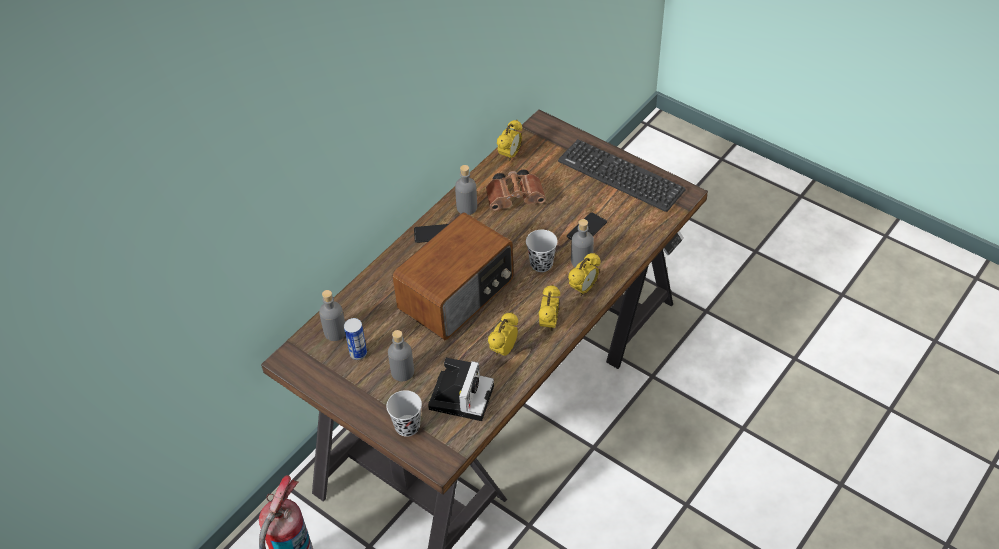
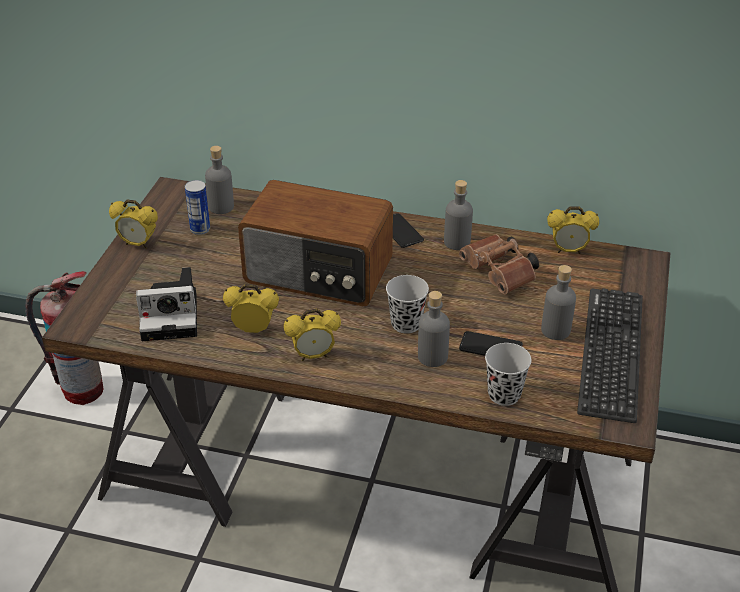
camera: 65 degrees right, 10 degrees down
(402, 372) = (188, 265): grey bottle -> grey bottle (555, 330)
(407, 426) = (115, 289): black cup -> black cup (504, 395)
(583, 289) = (387, 370): alarm clock -> alarm clock (138, 244)

